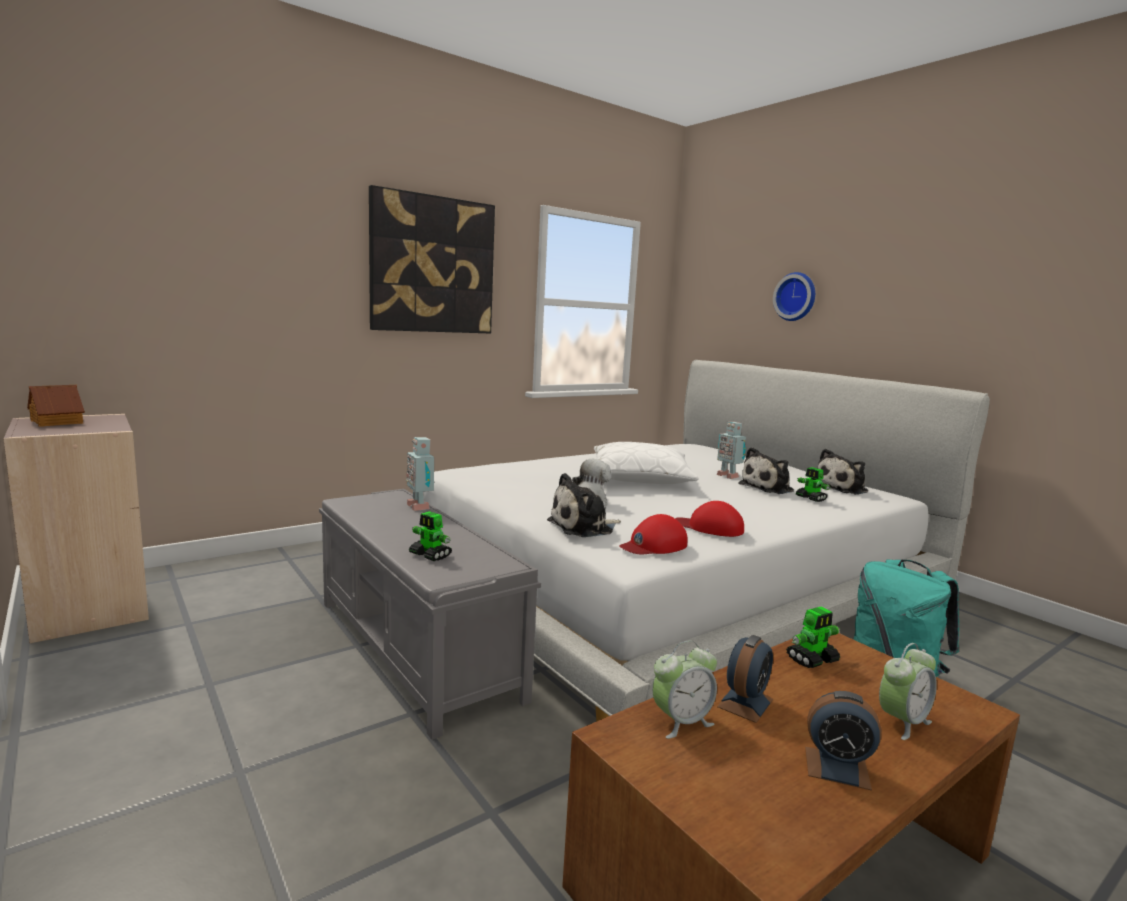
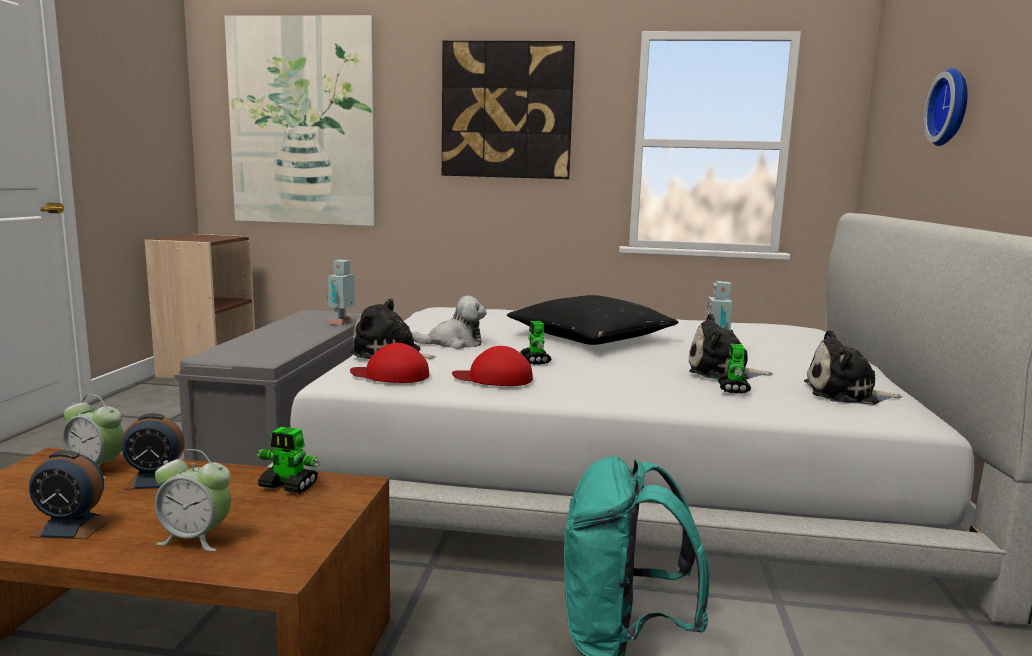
camera: 45 degrees right, 0 degrees up
(56, 422) = (198, 236): toy house -> none
(186, 261) = (303, 122): none -> picture
(430, 555) = (244, 346): toy robot -> toy robot (535, 361)
(640, 477) = (591, 337): white pillow -> black pillow
(710, 527) = (493, 378): red cap -> red cap turned 60 degrees counterclockwise
(837, 768) = (71, 527): alarm clock -> alarm clock turned 60 degrees counterclockwise

